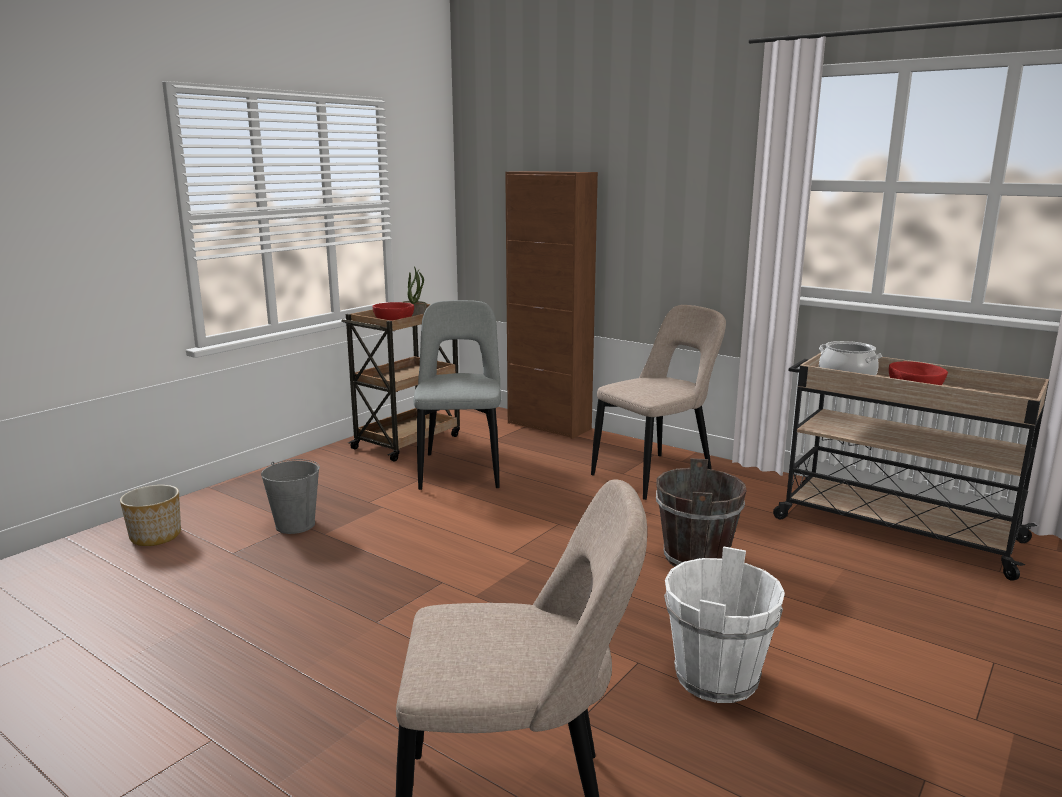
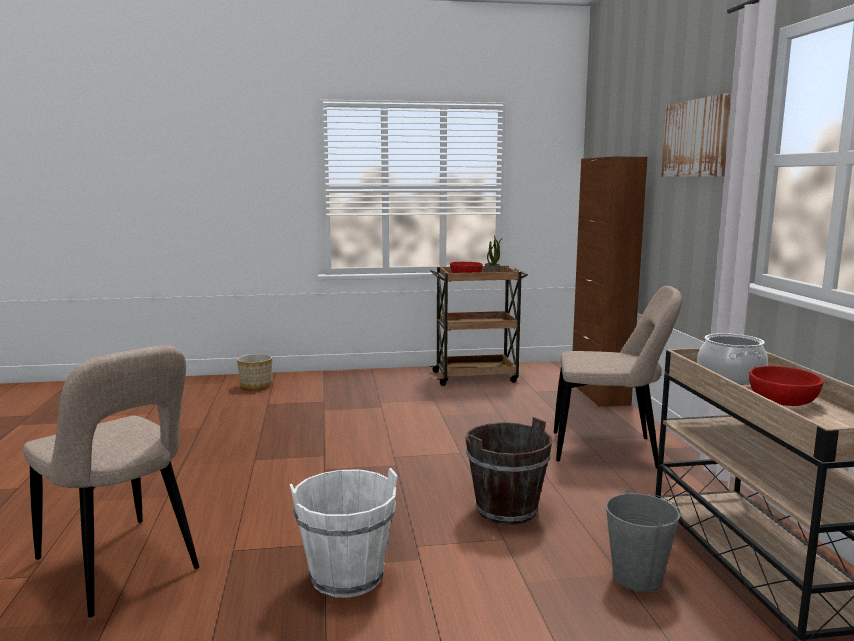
camera: 45 degrees right, 5 degrees down
(295, 525) = (320, 401): grey bucket -> grey bucket (637, 578)
(461, 469) = (472, 402): grey chair -> none
(681, 157) = (696, 138): none -> picture

